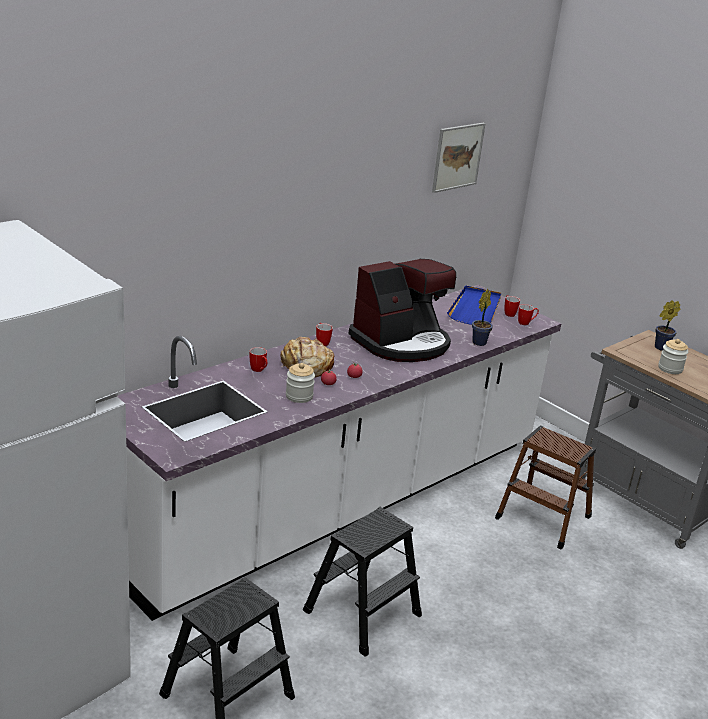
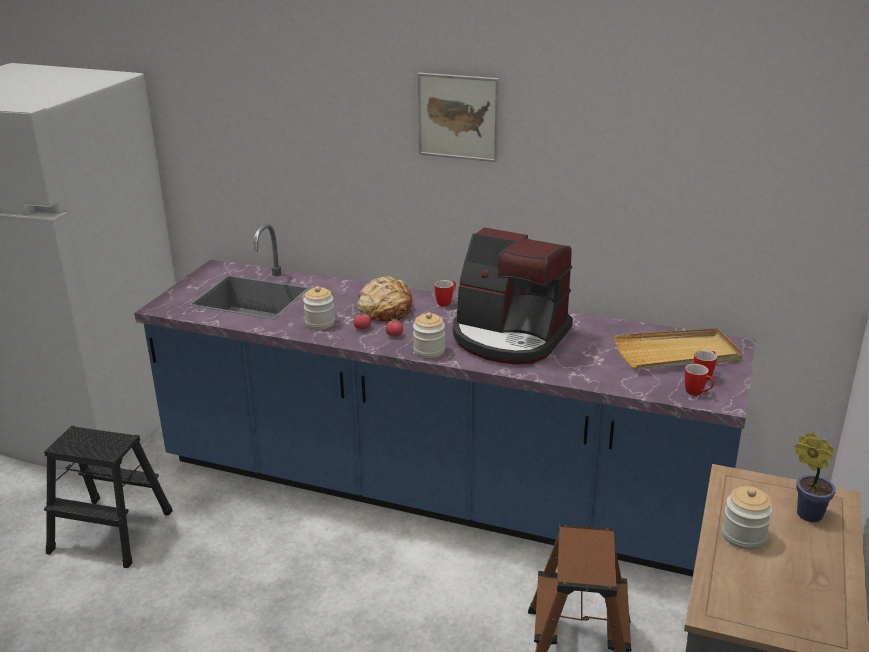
camera: 65 degrees right, 0 degrees up
(259, 370) = (347, 294): mug -> none
(339, 502) = (436, 491): white counter -> blue counter
(362, 612) = (272, 567): black step ladder -> none
(393, 373) = (429, 351): none -> jar
(457, 157) = (701, 136): picture -> picture (458, 117)
(475, 308) = (677, 354): blue tray -> beige tray
(480, 342) = (587, 378): potted plant -> none

